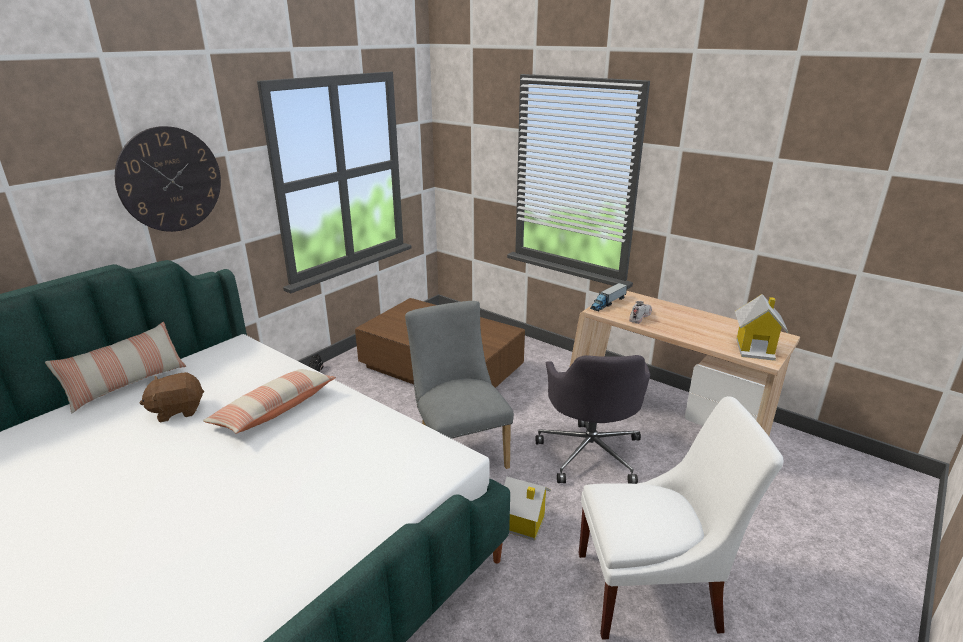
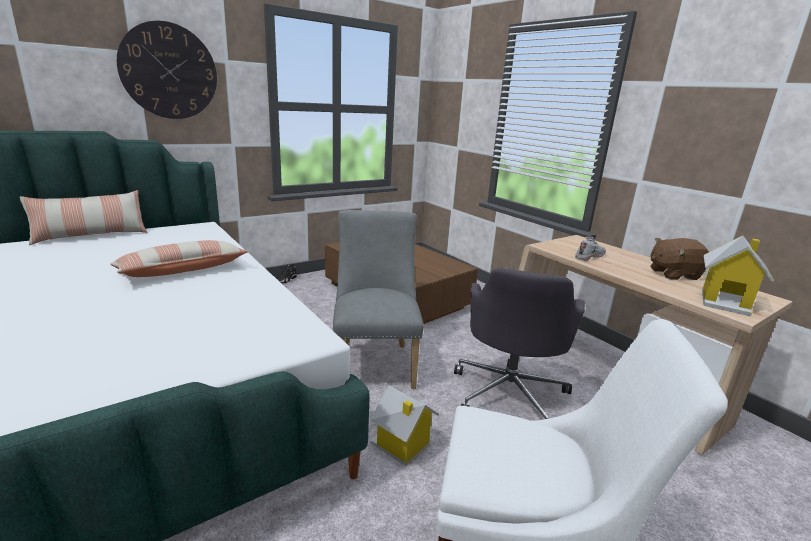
camera: 15 degrees right, 5 degrees down
(177, 410) = (106, 257): brown plush toy -> brown plush toy (673, 274)
(608, 303) = (559, 242): toy truck -> none

